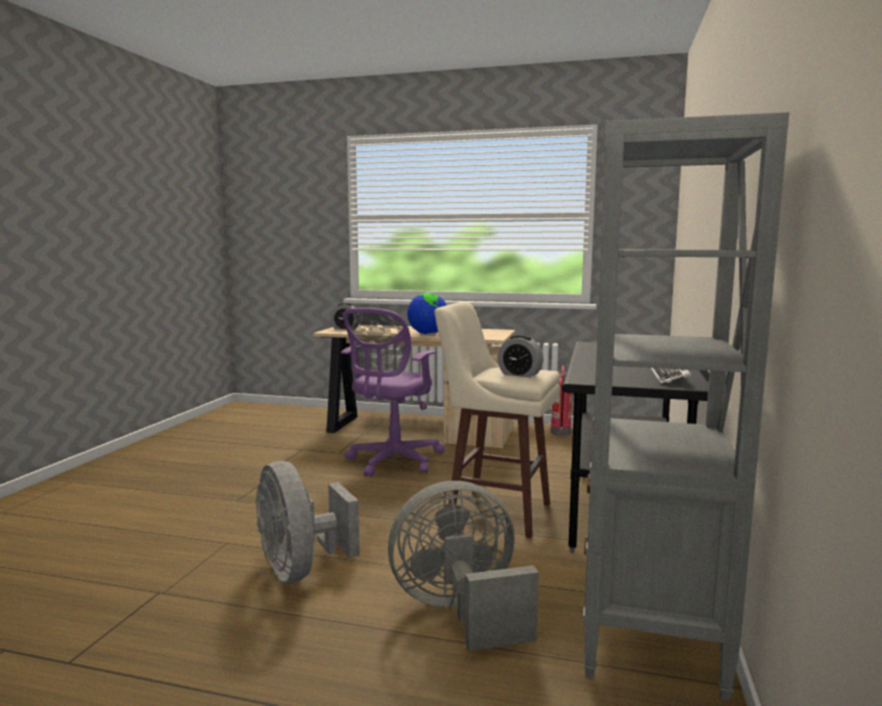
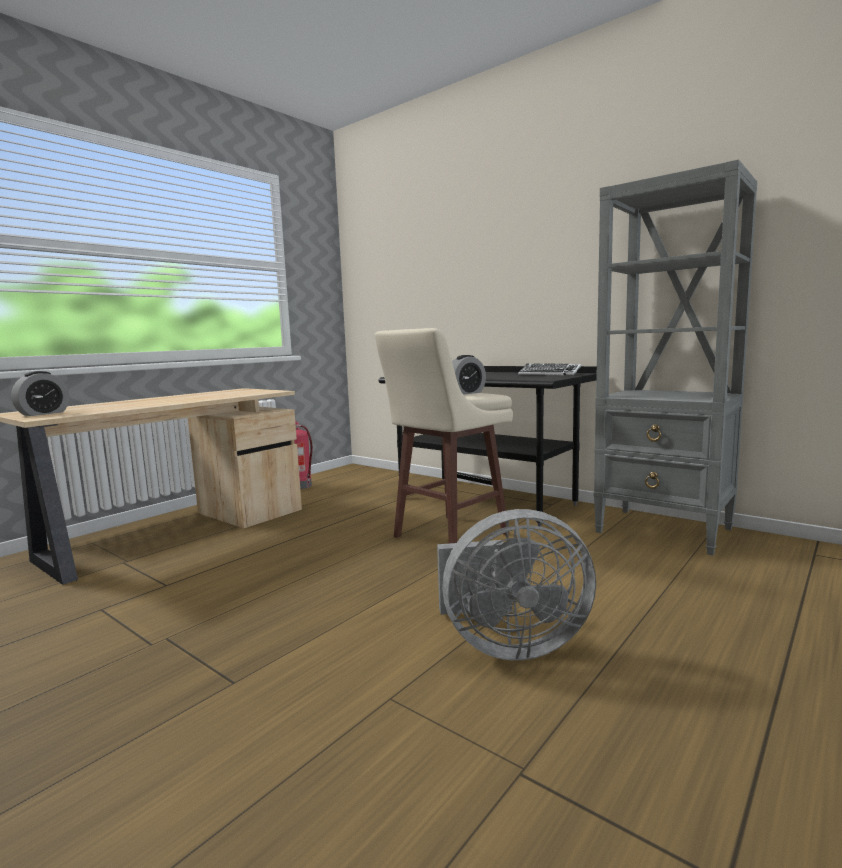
camera: 65 degrees left, 0 degrees up
(392, 462) = (257, 559): purple office chair -> none
(428, 334) = (195, 399): globe -> none
(460, 612) = (623, 577): grey fan -> none

